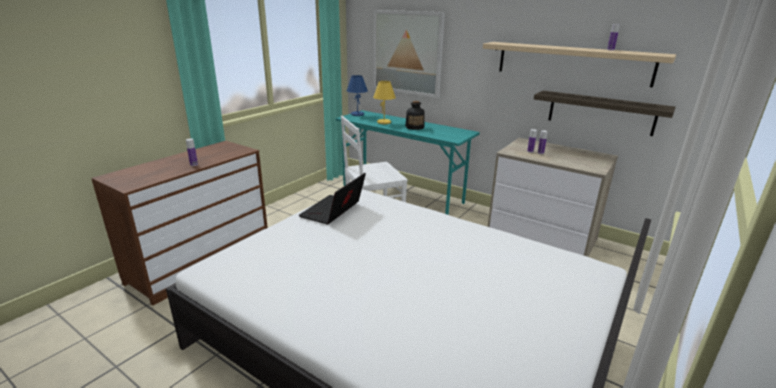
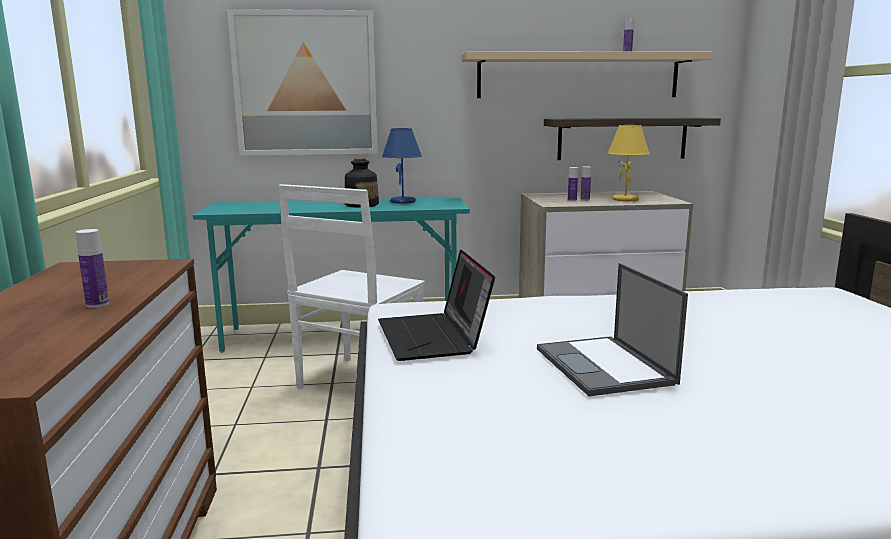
camera: 40 degrees left, 10 degrees down
(357, 114) = (223, 206): blue table lamp -> blue table lamp (403, 202)
(359, 252) = (605, 366): none -> laptop
(384, 122) = (298, 207): yellow table lamp -> yellow table lamp (626, 199)

